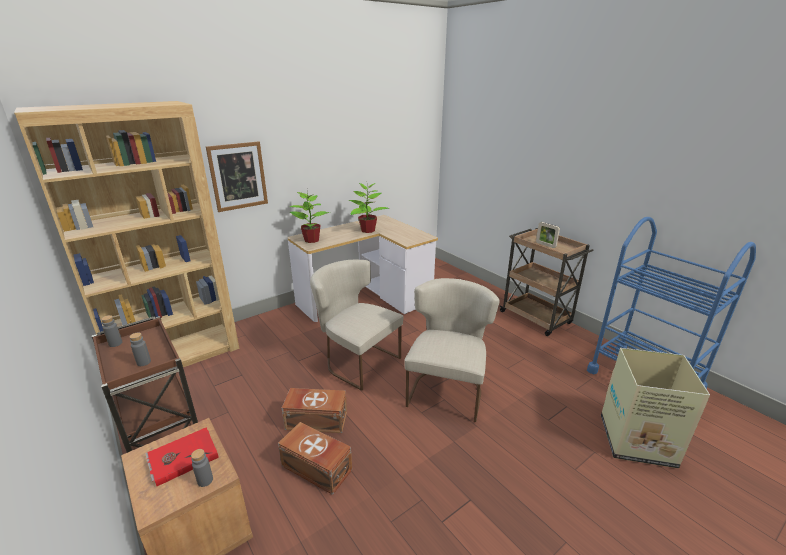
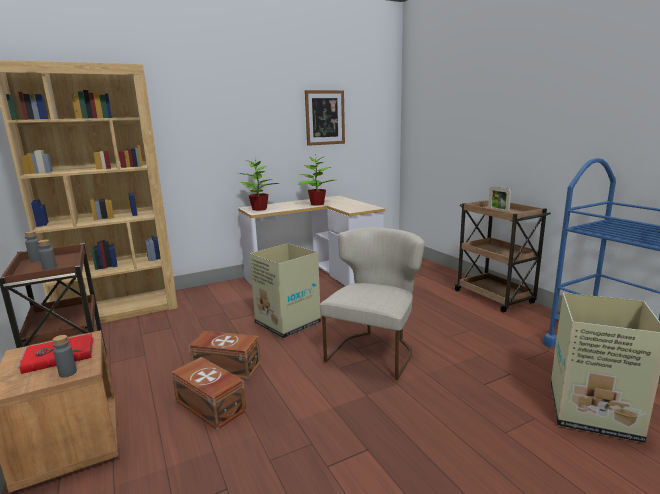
camera: 10 degrees right, 10 degrees down
(238, 176) = (192, 144): picture -> picture (325, 117)
(356, 361) = (287, 322): beige chair -> cardboard box

